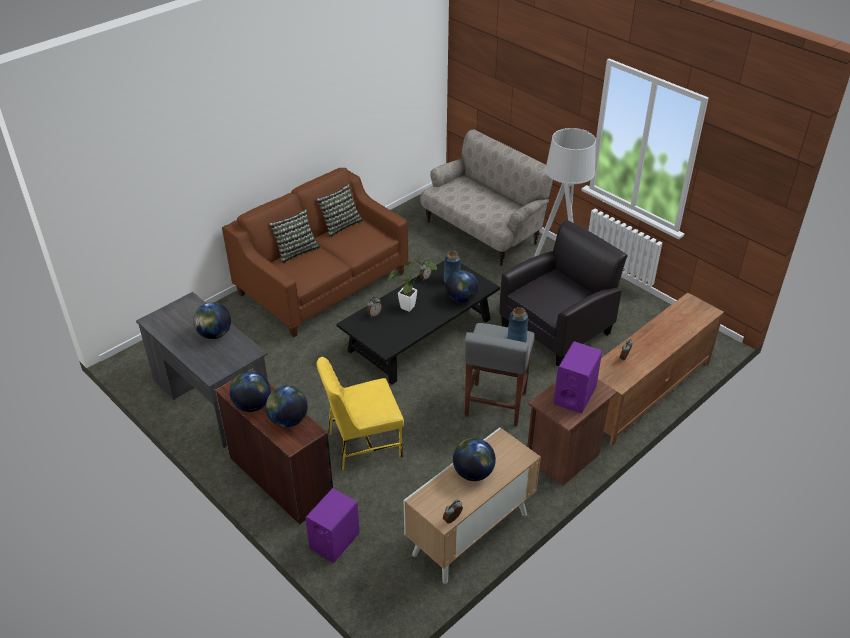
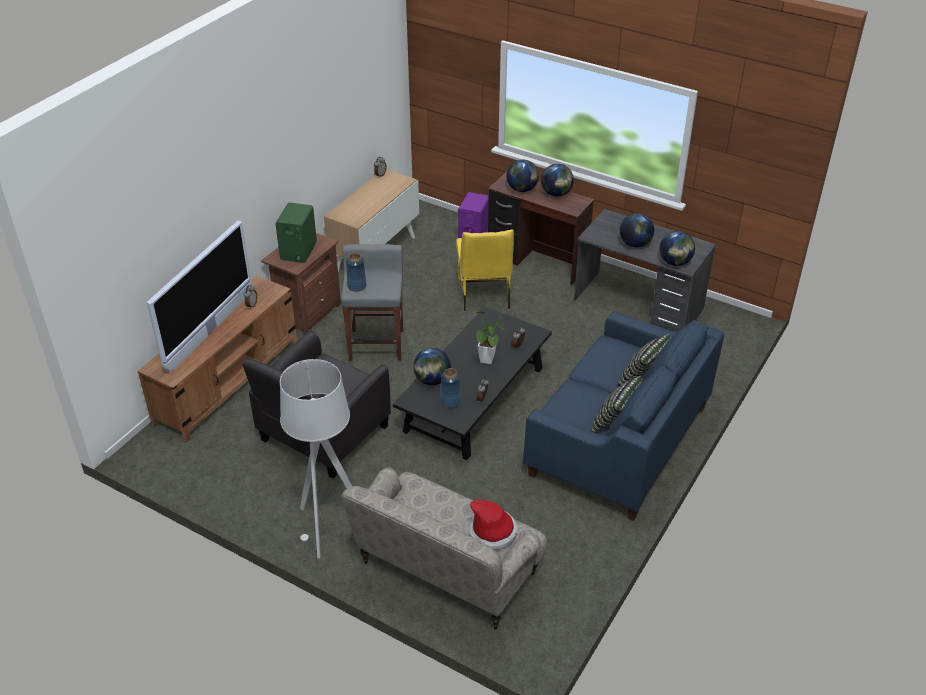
camera: 165 degrees right, 0 degrees up
(322, 284) = (618, 441): brown sofa -> blue sofa
(363, 444) = (484, 294): yellow chair -> yellow chair turned 120 degrees clockwise
(455, 193) = (493, 532): none -> hat
(473, 473) = (373, 199): globe -> globe (675, 262)
(574, 395) = (298, 251): purple speaker -> green speaker
(663, 337) = (210, 331): none -> television

